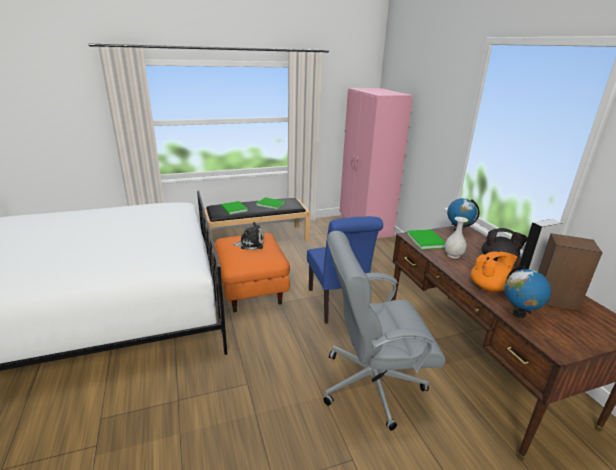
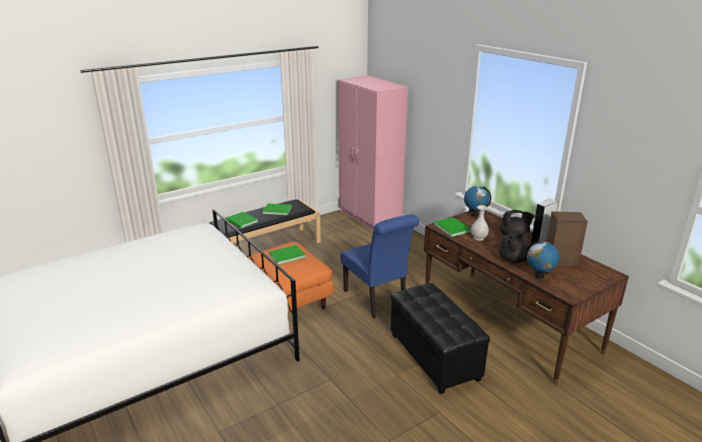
camera: 15 degrees left, 0 degrees up
(250, 244) = (286, 255): plush toy -> green book
(372, 383) = (433, 357): grey office chair -> black ottoman
(489, 287) = (514, 259): orange teapot -> black teapot

